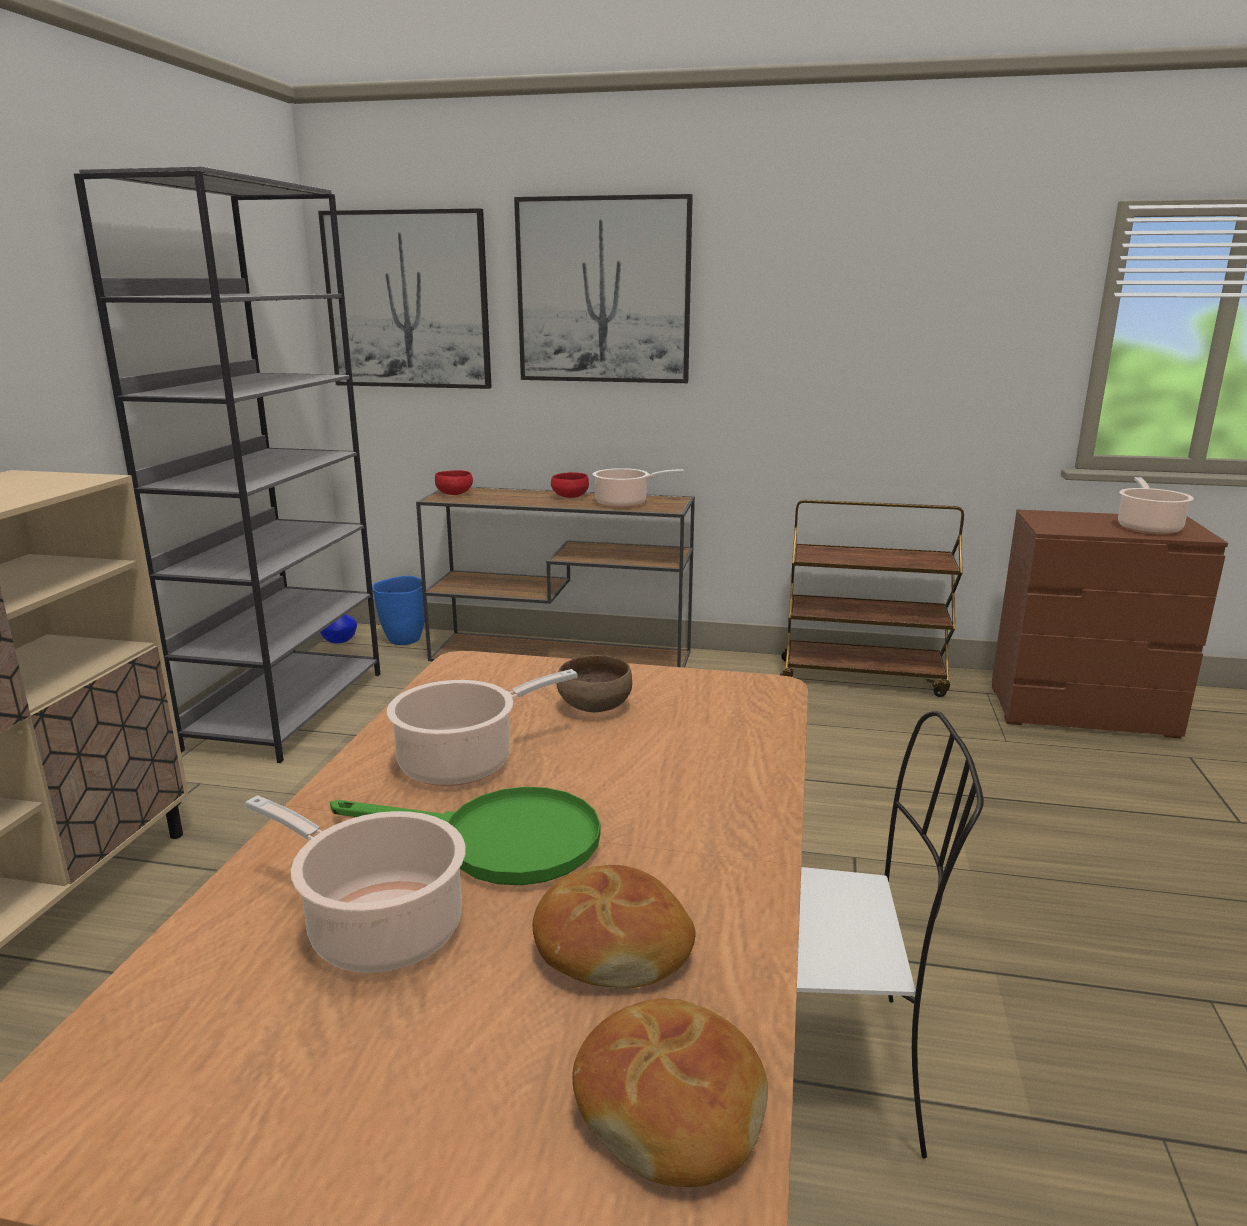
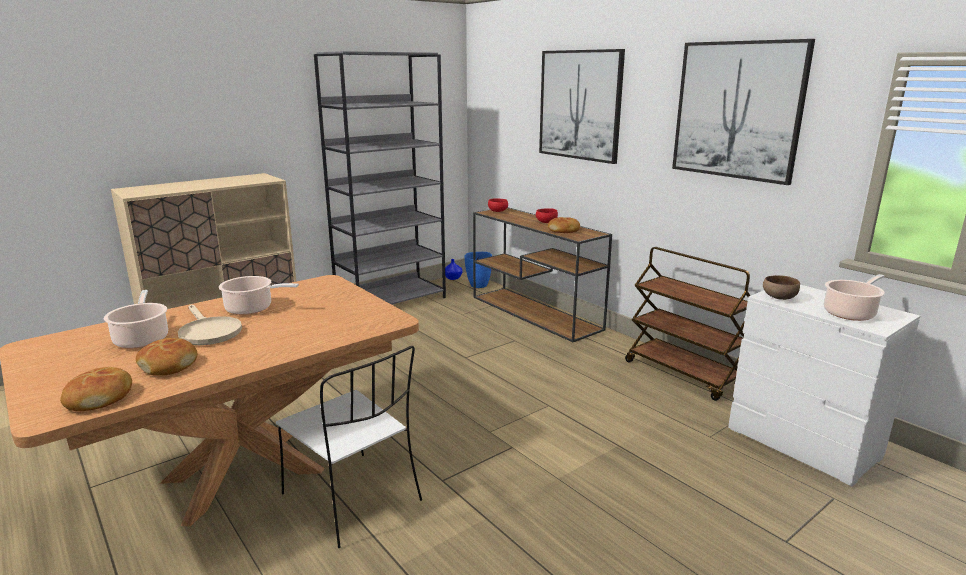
camera: 40 degrees right, 0 degrees up
(408, 300) = (500, 105): picture -> picture (737, 110)
(499, 842) = (208, 332): green frying pan -> beige frying pan
(594, 707) = (325, 306): brown bowl -> brown bowl (778, 298)
(625, 503) = (564, 230): cooking pot -> bread
(1082, 712) = (804, 444): brown dresser -> white dresser

